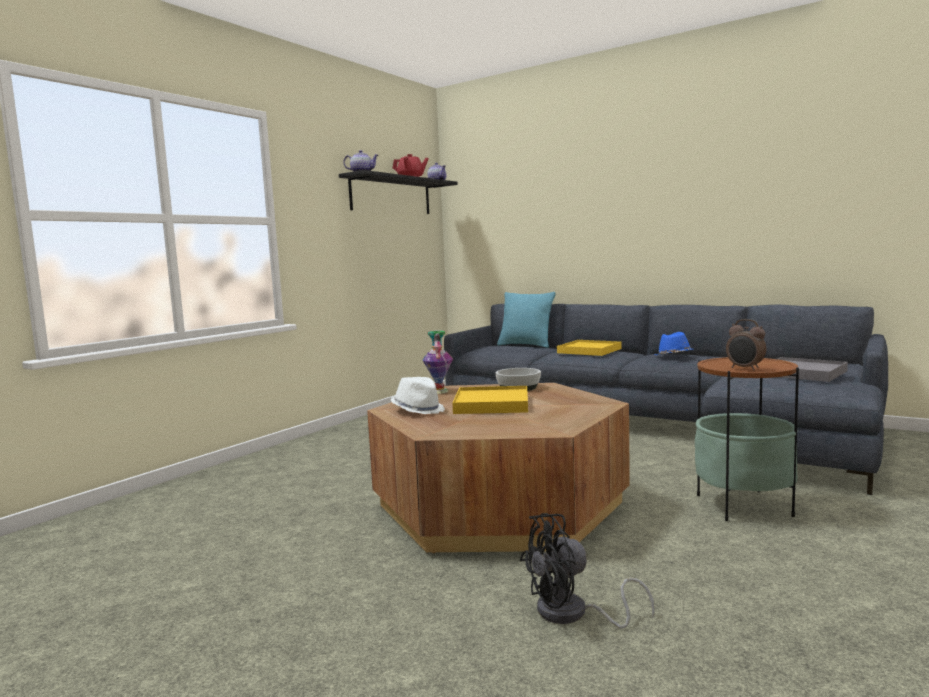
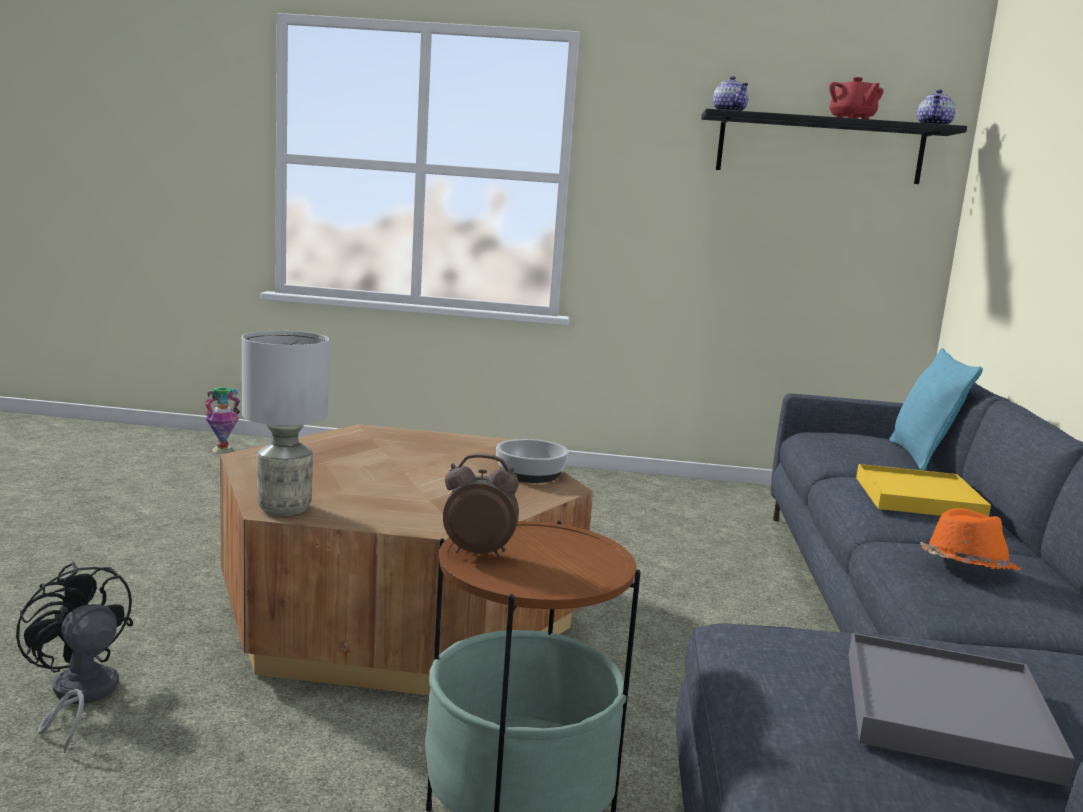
camera: 60 degrees right, 5 degrees up
(418, 410) = (364, 442): white hat -> none
(438, 391) = (476, 440): vase -> vase (223, 450)
(491, 404) = (412, 469): yellow tray -> none
(558, 429) = (283, 509): none -> grey table lamp
(673, 356) = (965, 567): blue hat -> orange hat
(745, 368) = (478, 552): alarm clock -> alarm clock turned 75 degrees clockwise

